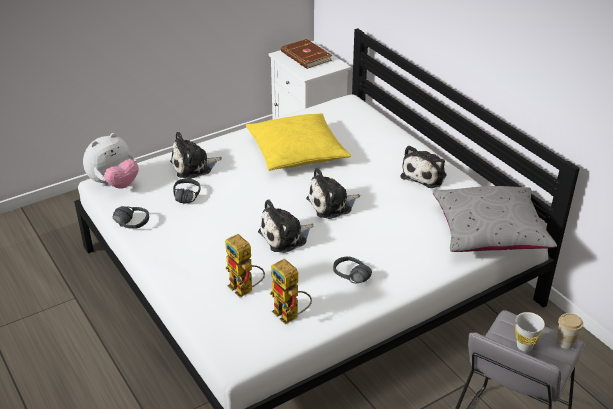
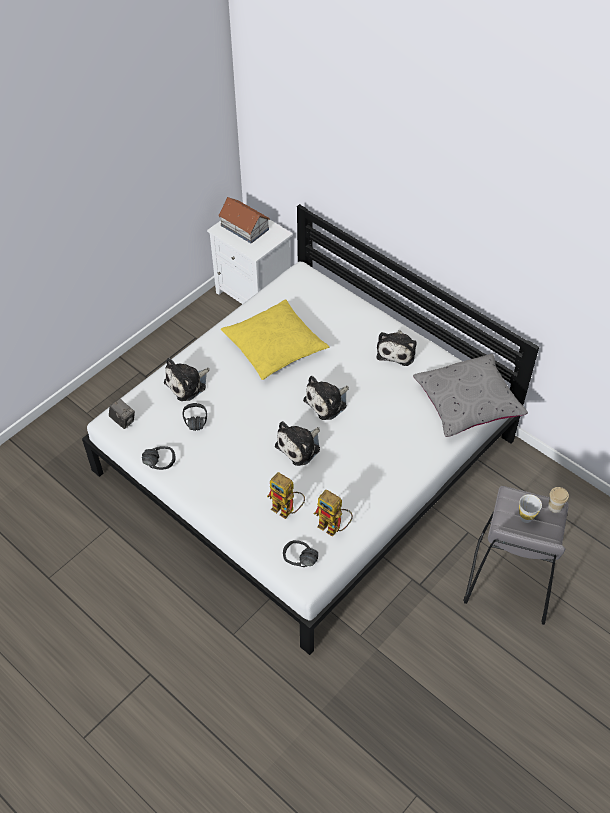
camera: 15 degrees left, 15 degrees up
(114, 184) = (123, 420): plush toy -> camera
(305, 56) = (245, 228): brown book -> toy house
(348, 279) = (368, 479): black headphones -> black headphones (298, 562)

